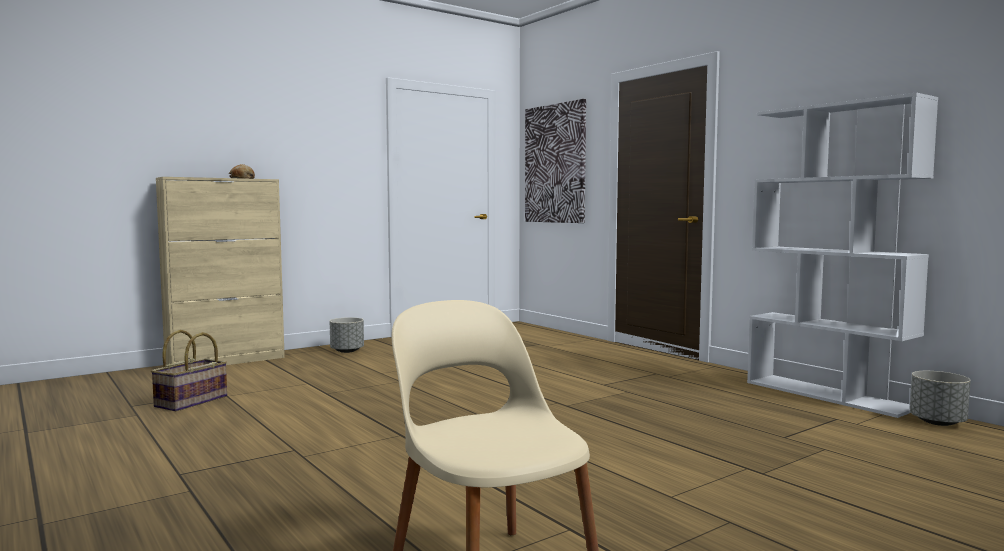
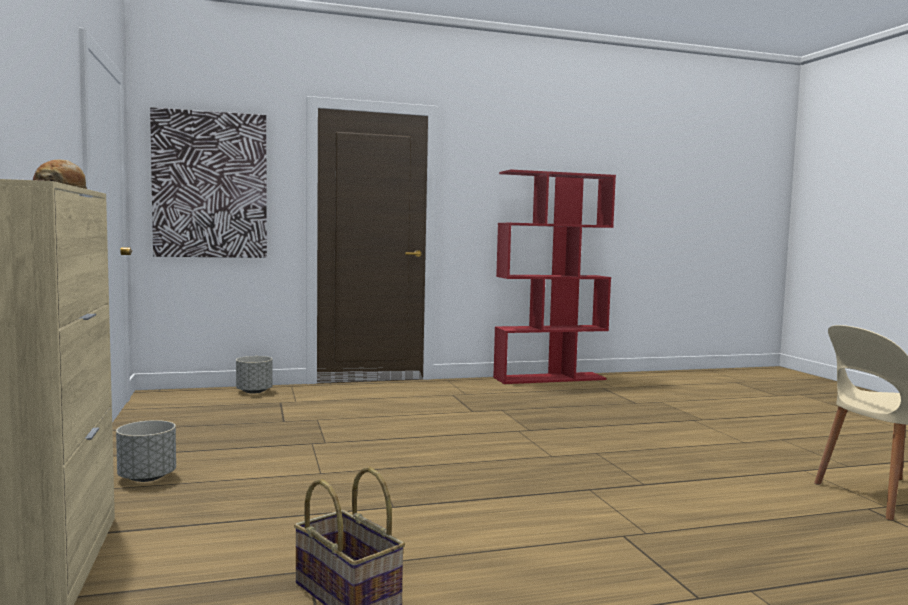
camera: 70 degrees left, 0 degrees up
(828, 395) = (550, 378): white bookcase -> red bookcase
(937, 422) = (618, 377): grey planter -> grey planter (254, 391)

